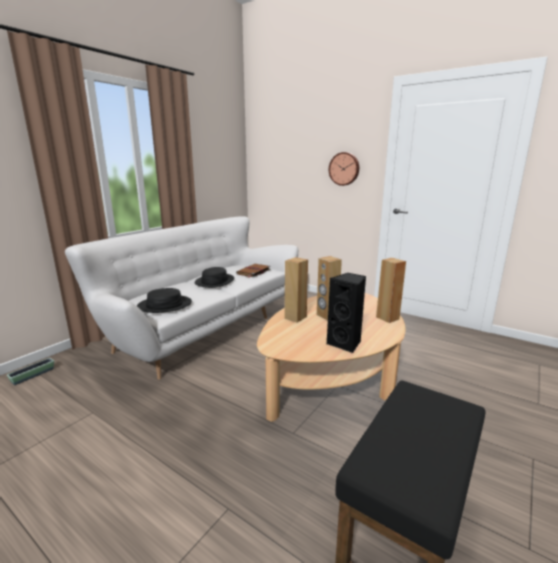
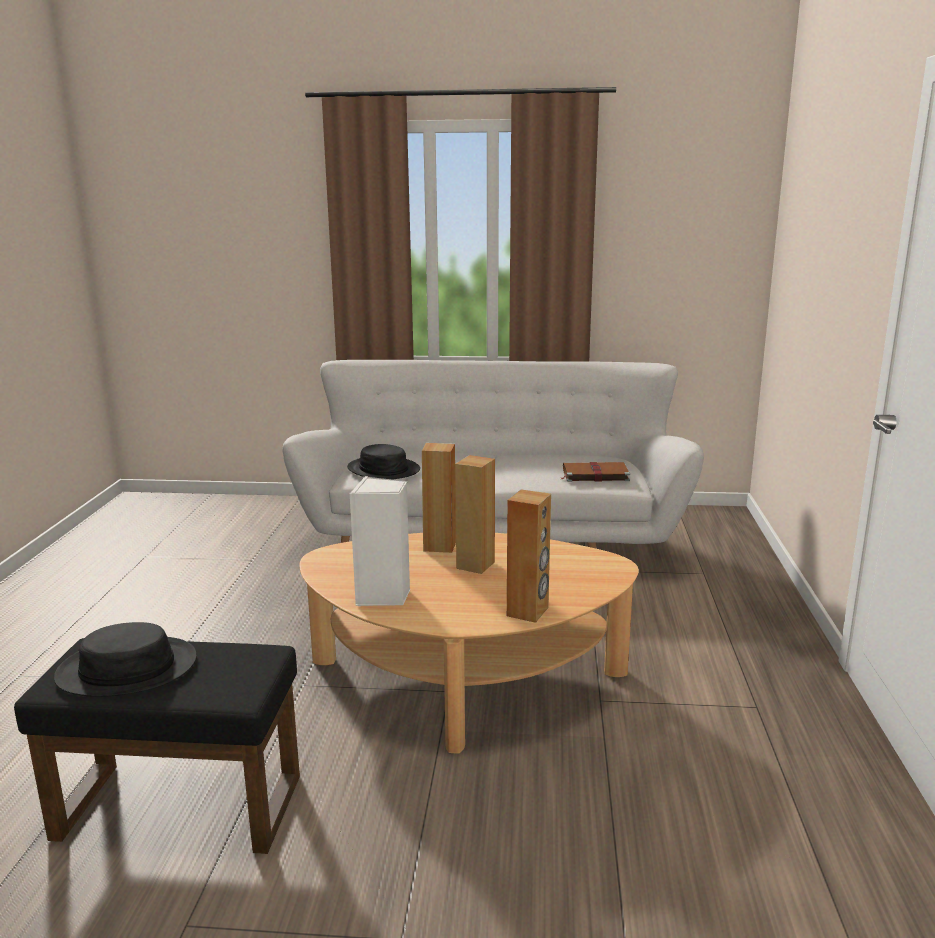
camera: 60 degrees right, 0 degrees up
(33, 376) = (286, 507): planter -> none
(214, 281) = (508, 466): black hat -> black hat (127, 668)
(344, 169) = (851, 290): wall clock -> none
(346, 344) = (383, 596): black speaker -> white speaker

